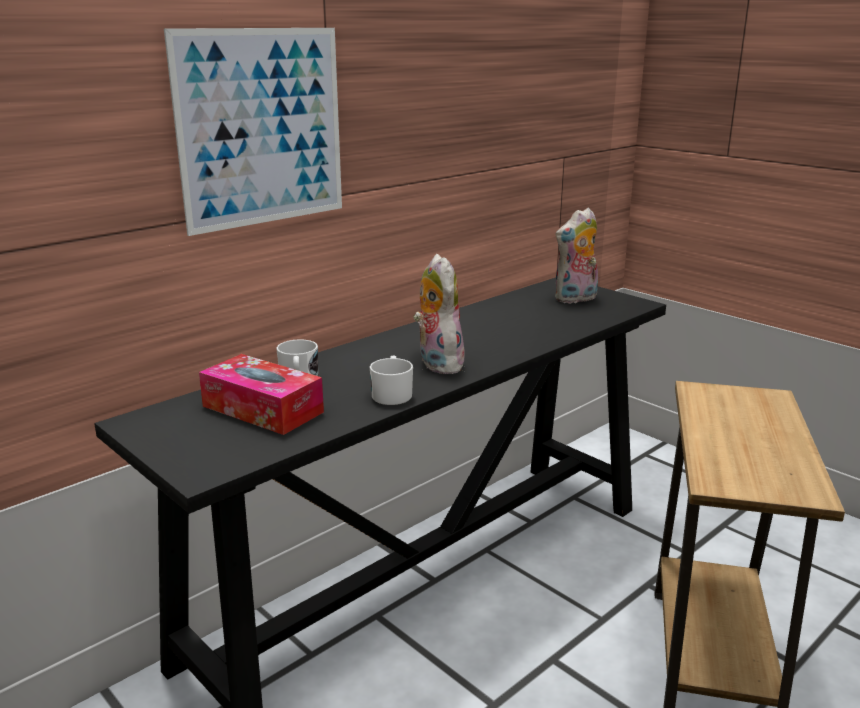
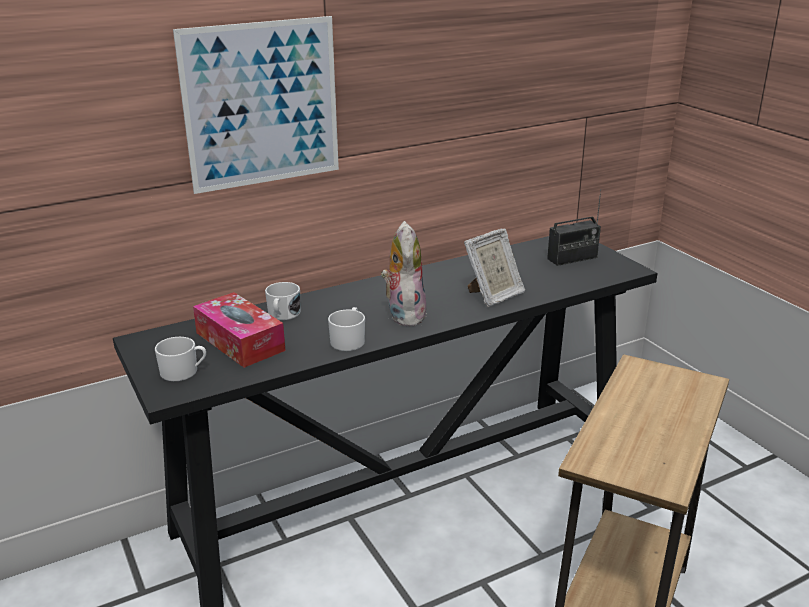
camera: 15 degrees right, 5 degrees up
(210, 448) = (184, 371): none -> white mug
(521, 338) = (493, 296): none -> picture frame
(576, 299) = (572, 258): plush toy -> radio

